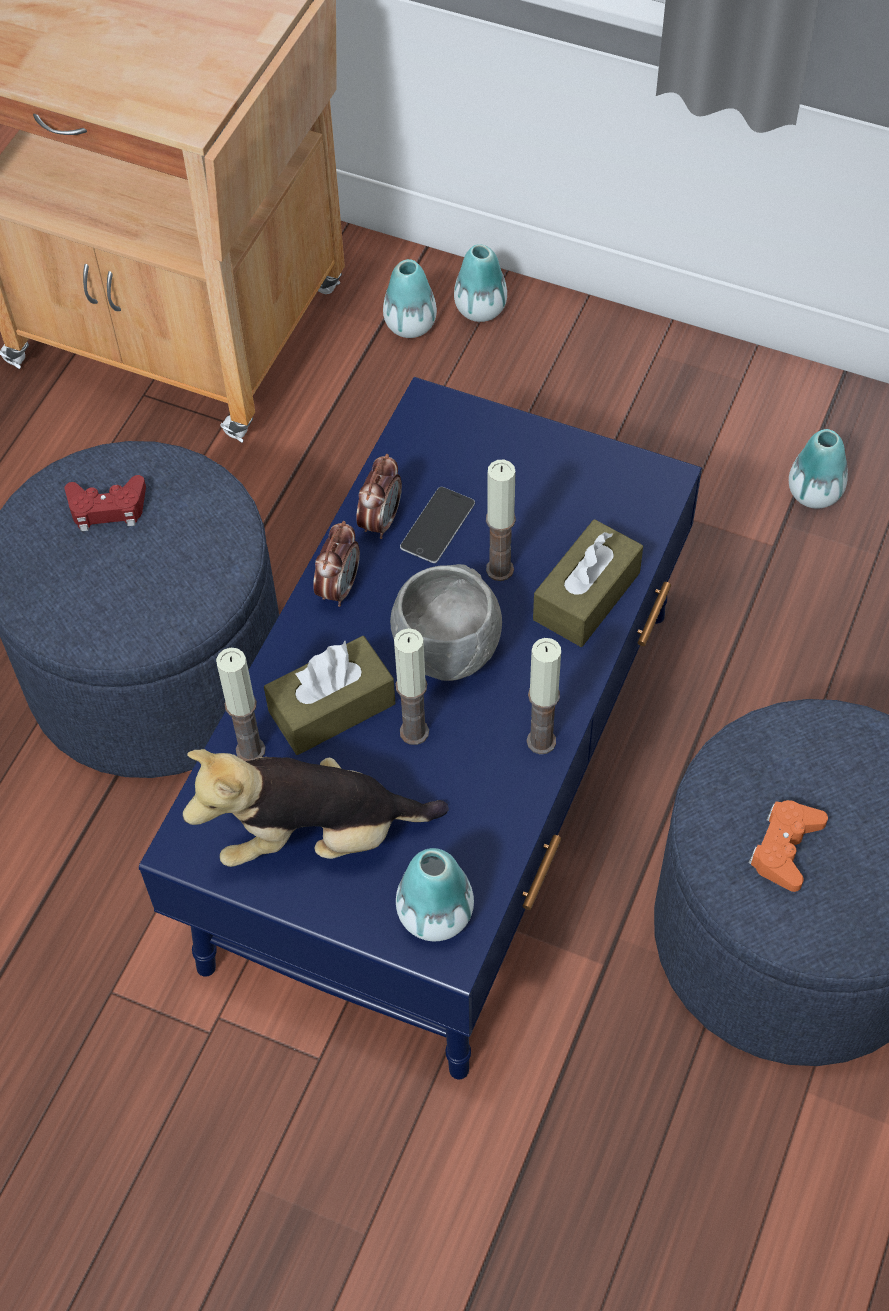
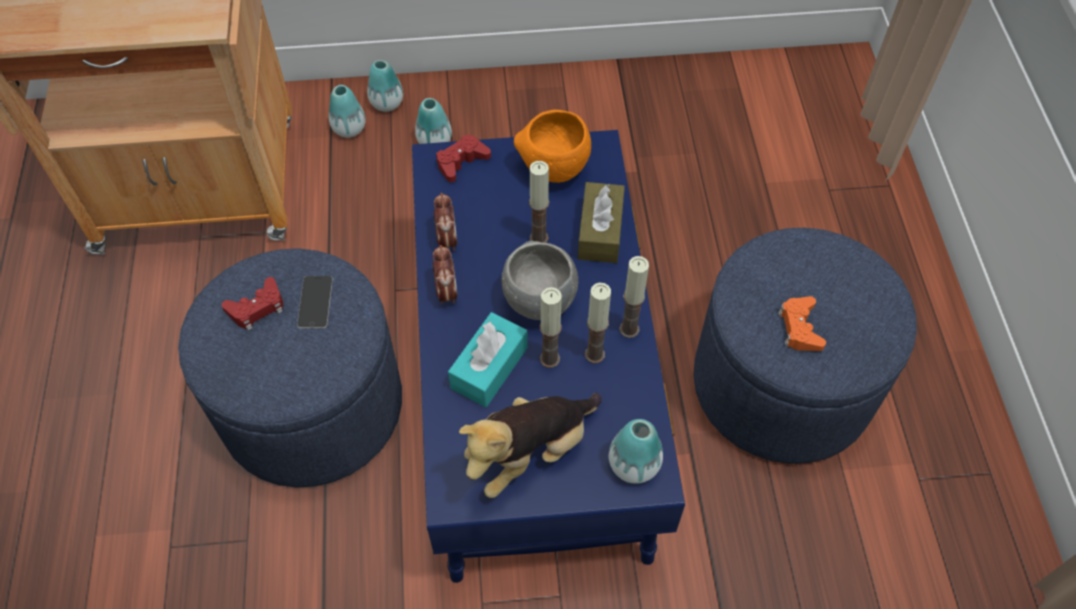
camera: 30 degrees left, 0 degrees up
(250, 750) = (454, 418): candle -> candle (594, 354)
(332, 707) = (489, 367): brown tissue box -> turquoise tissue box
(437, 525) = (484, 227): phone -> phone (315, 302)
(462, 426) = (461, 162): none -> red game controller
(578, 486) = (554, 169): none -> orange bowl
(814, 493) = (642, 133): vase -> vase (434, 141)

